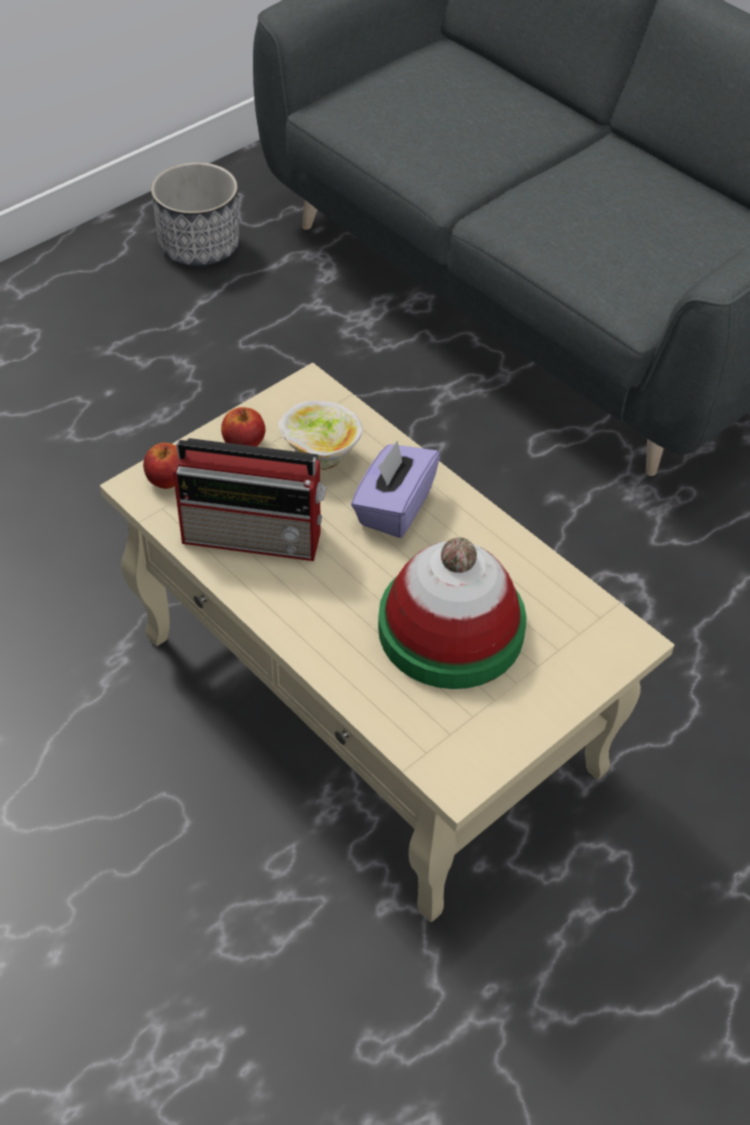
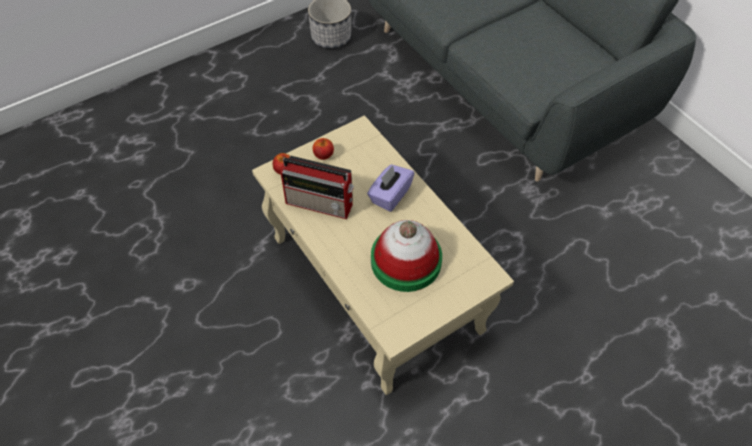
camera: 10 degrees right, 5 degrees up
(320, 457) = (359, 166): bowl -> none

